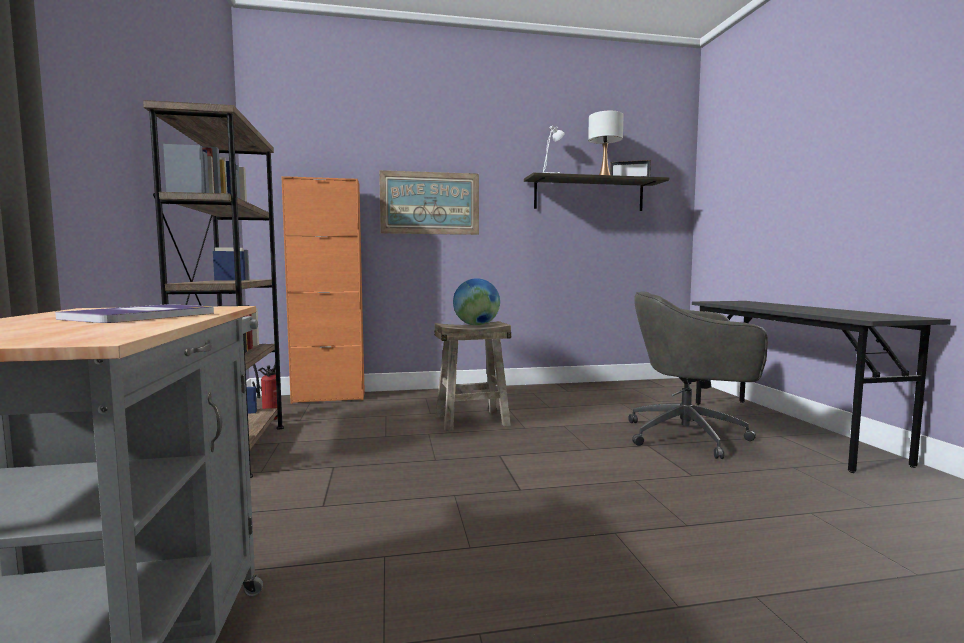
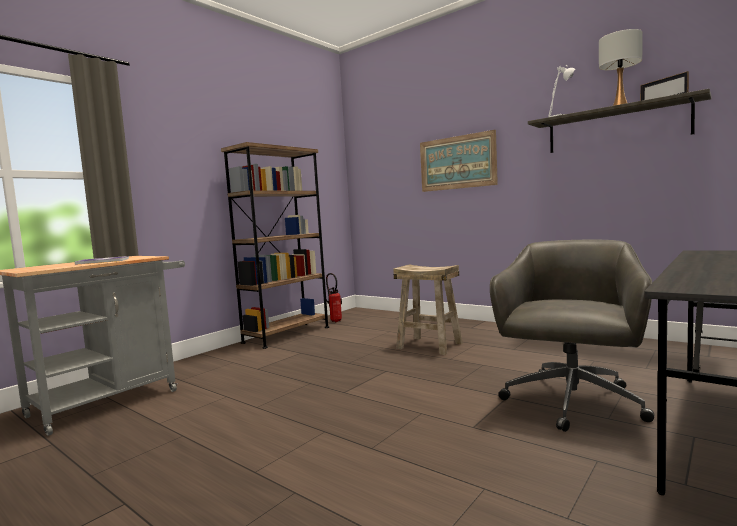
camera: 50 degrees right, 0 degrees up
(329, 398) = (388, 314): orange cabinet -> none
(476, 325) = (428, 268): globe -> none
(690, 436) = (572, 403): grey office chair -> grey office chair turned 60 degrees clockwise

